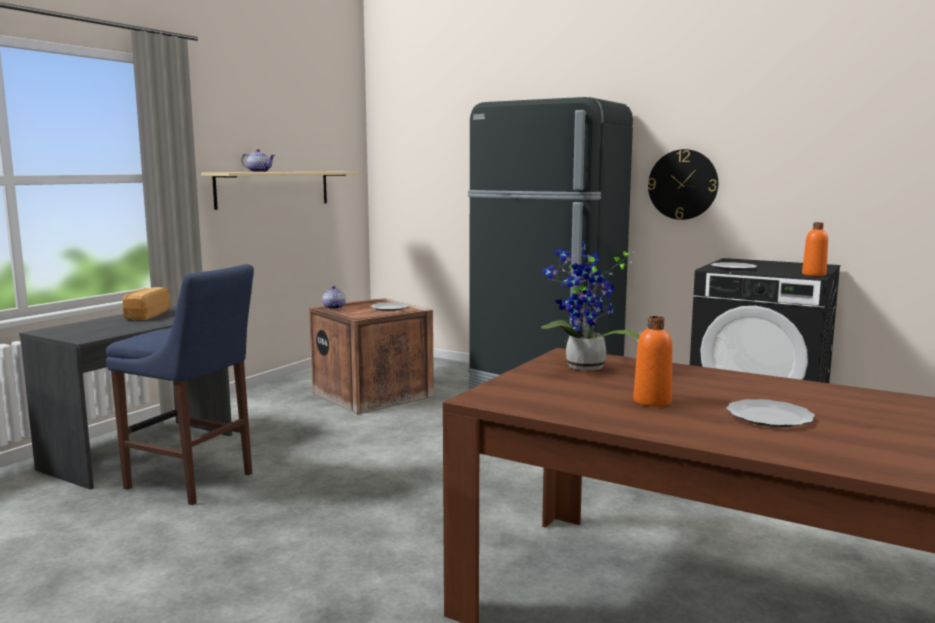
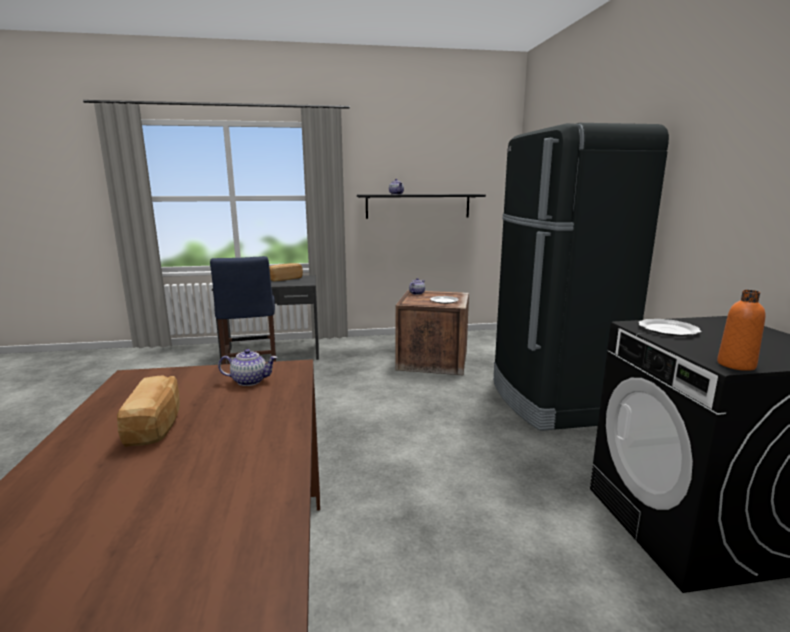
camera: 50 degrees right, 5 degrees up
(274, 189) = (418, 206): beige shelf -> black shelf
(583, 368) = (250, 381): potted plant -> teapot
(652, 401) = (156, 425): orange bottle -> bread
(682, 184) = (707, 219): wall clock -> none
(770, 416) = (130, 485): plate -> none

